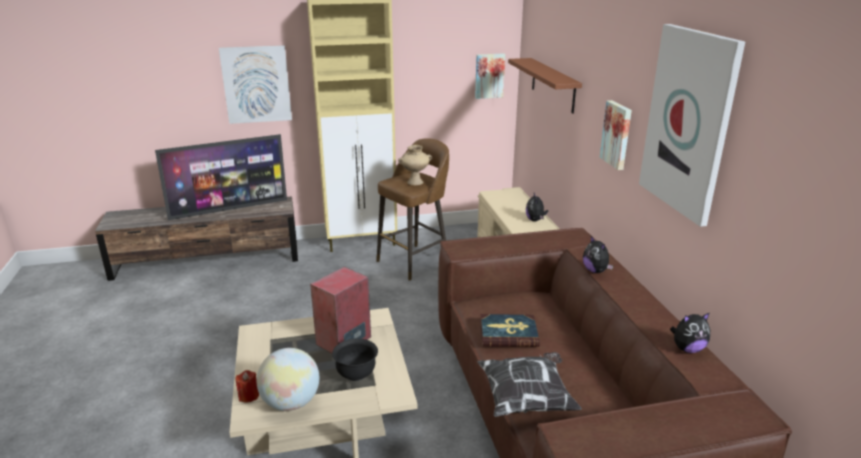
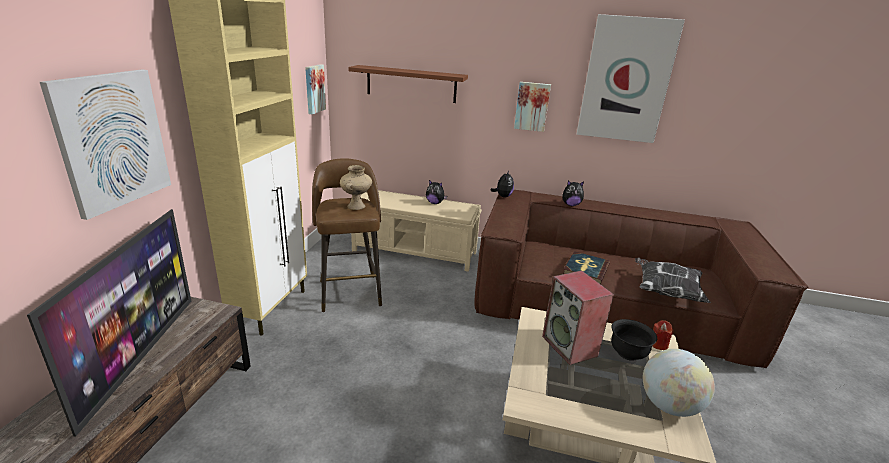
camera: 65 degrees left, 0 degrees up
(248, 396) = (653, 435): red candle -> red candle (658, 344)
(687, 349) = (674, 215): plush toy -> plush toy (502, 196)

